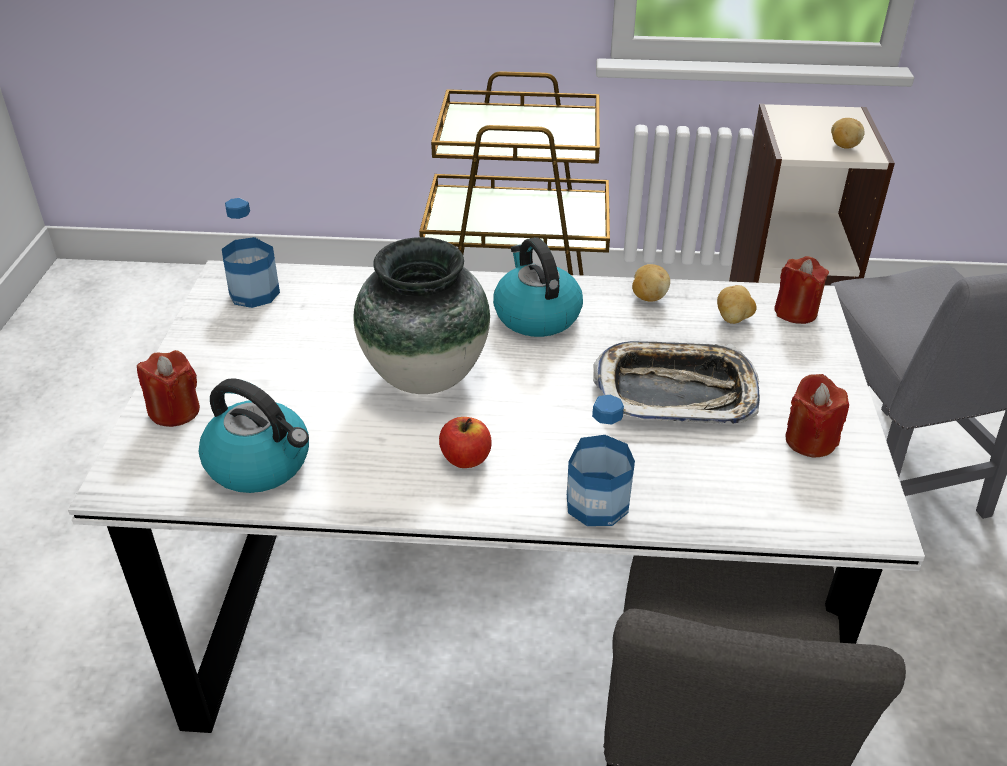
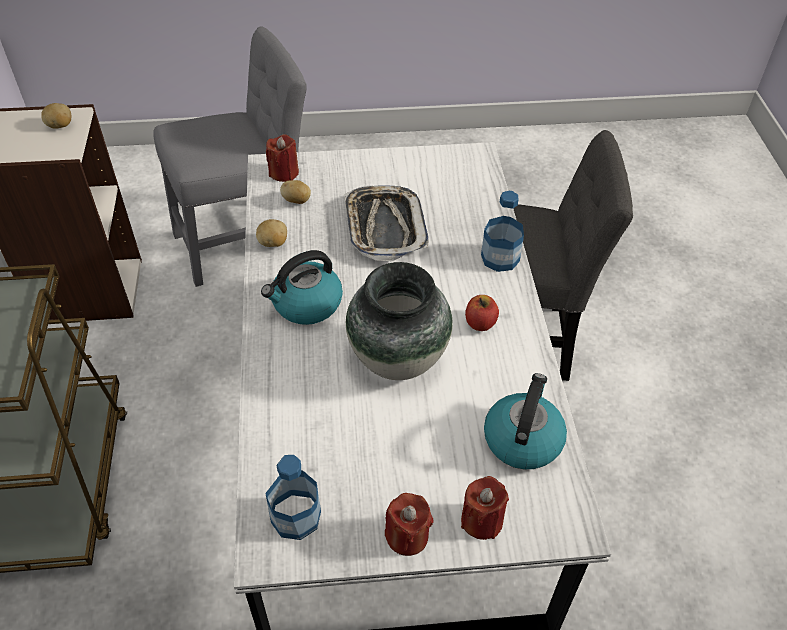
camera: 100 degrees left, 10 degrees up
(810, 440) = (418, 173): red candle -> red candle (407, 536)

